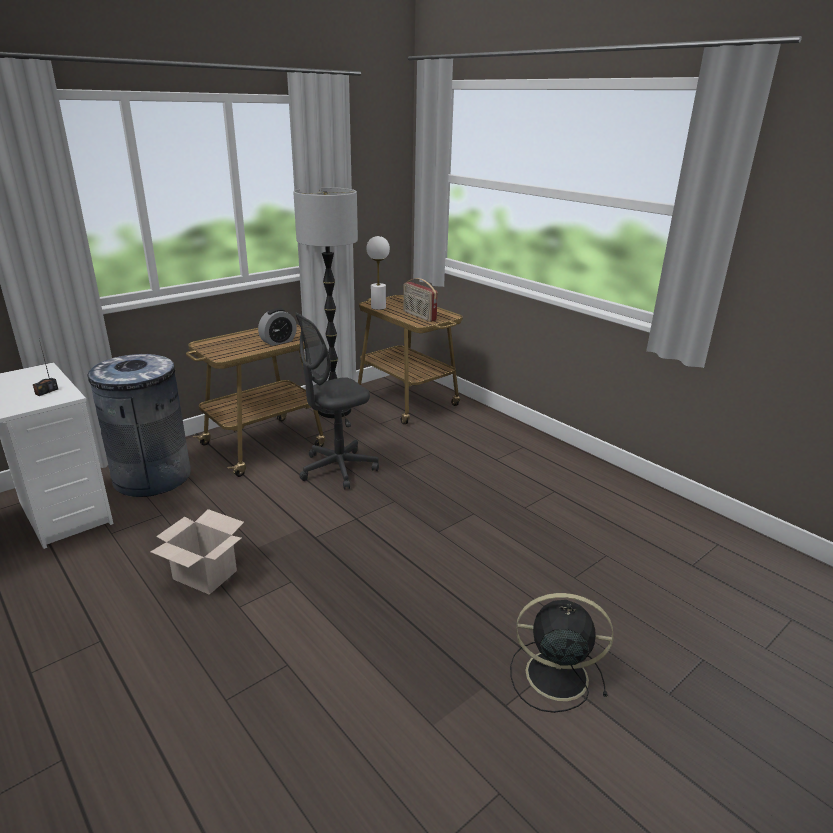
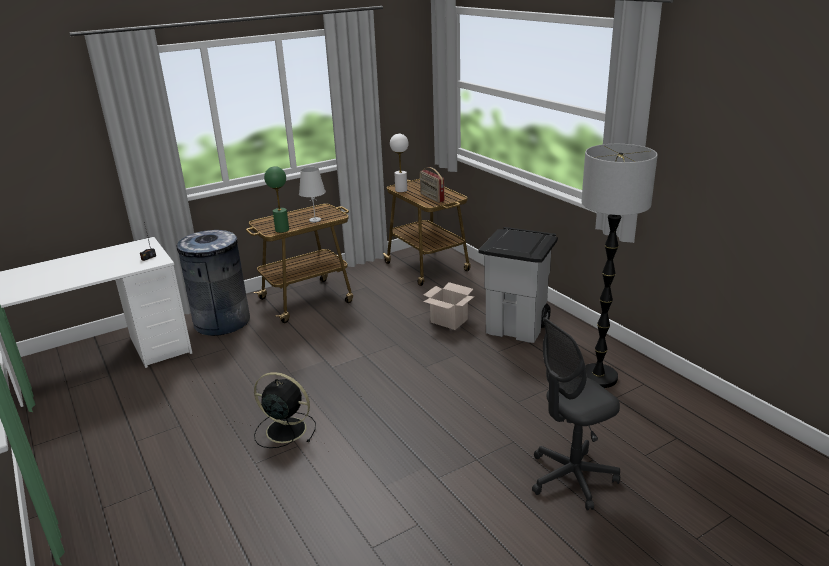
camera: 10 degrees right, 0 degrees up
(203, 575) = (250, 389): cardboard box -> cardboard box (448, 321)
(237, 354) = (282, 230): none -> green table lamp
(278, 341) = (315, 220): alarm clock -> white table lamp
(334, 410) = (366, 274): floor lamp -> floor lamp (598, 377)
(338, 469) = (359, 319): grey office chair -> grey office chair (572, 478)
(538, 474) = (517, 327): none -> grey trash can
(553, 675) = (478, 462): black fan -> black fan (284, 429)

